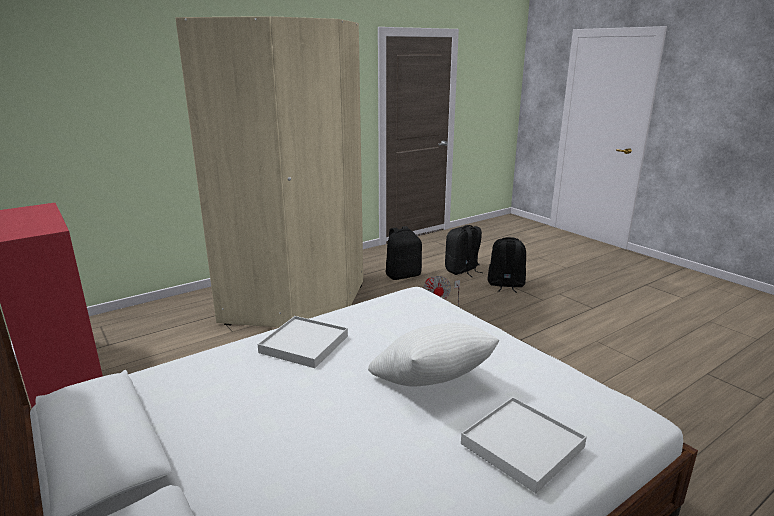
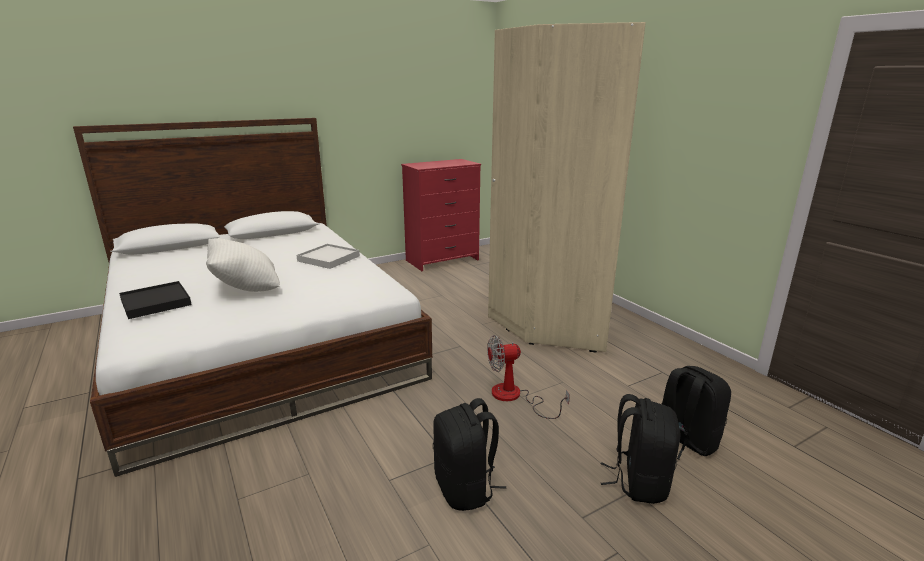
camera: 95 degrees right, 0 degrees up
(403, 275) = (640, 382): black backpack -> black backpack (465, 489)
(522, 446) = (155, 302): white tray -> black tray

